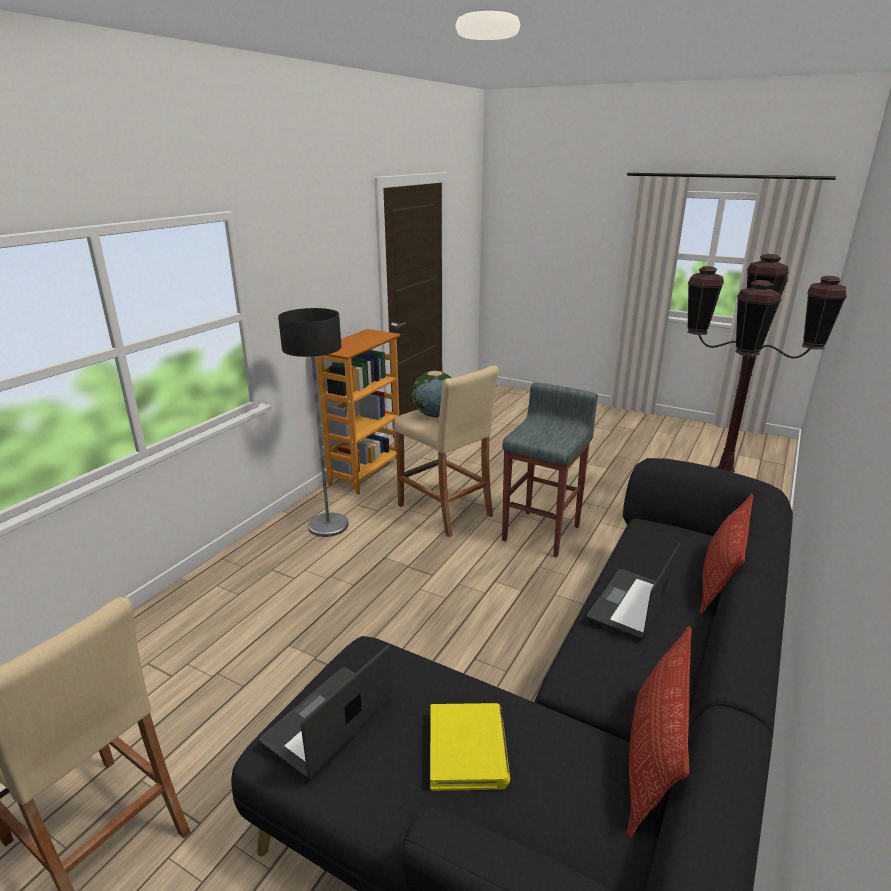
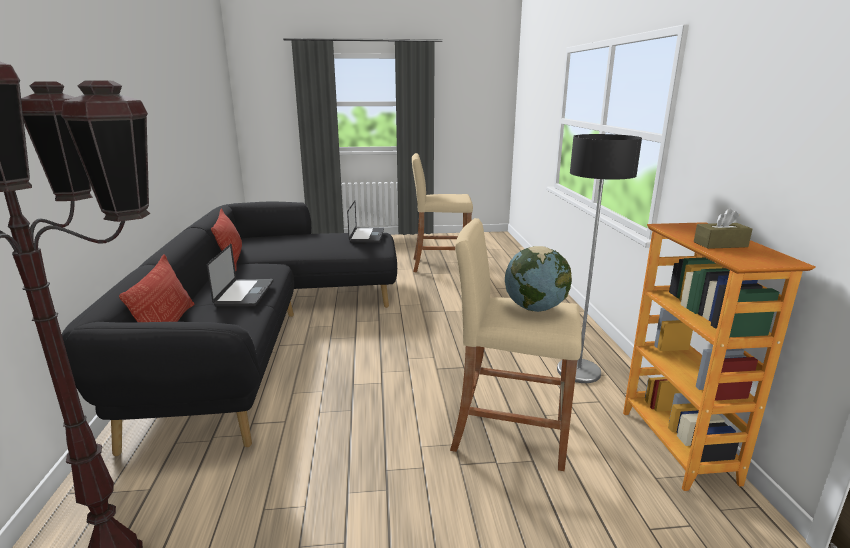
camera: 145 degrees right, 5 degrees down
(363, 340) = (720, 244): none -> brown tissue box
(468, 749) = (308, 241): yellow book -> none
(542, 532) = (373, 452): grey stool -> none

